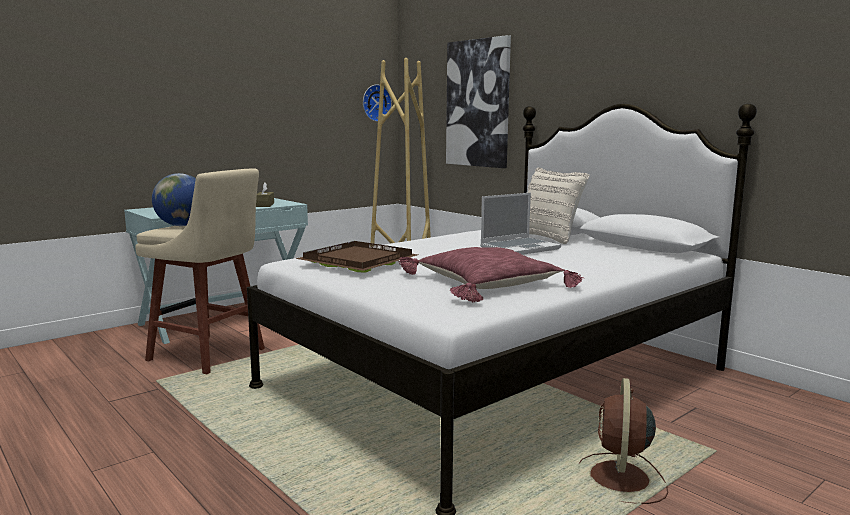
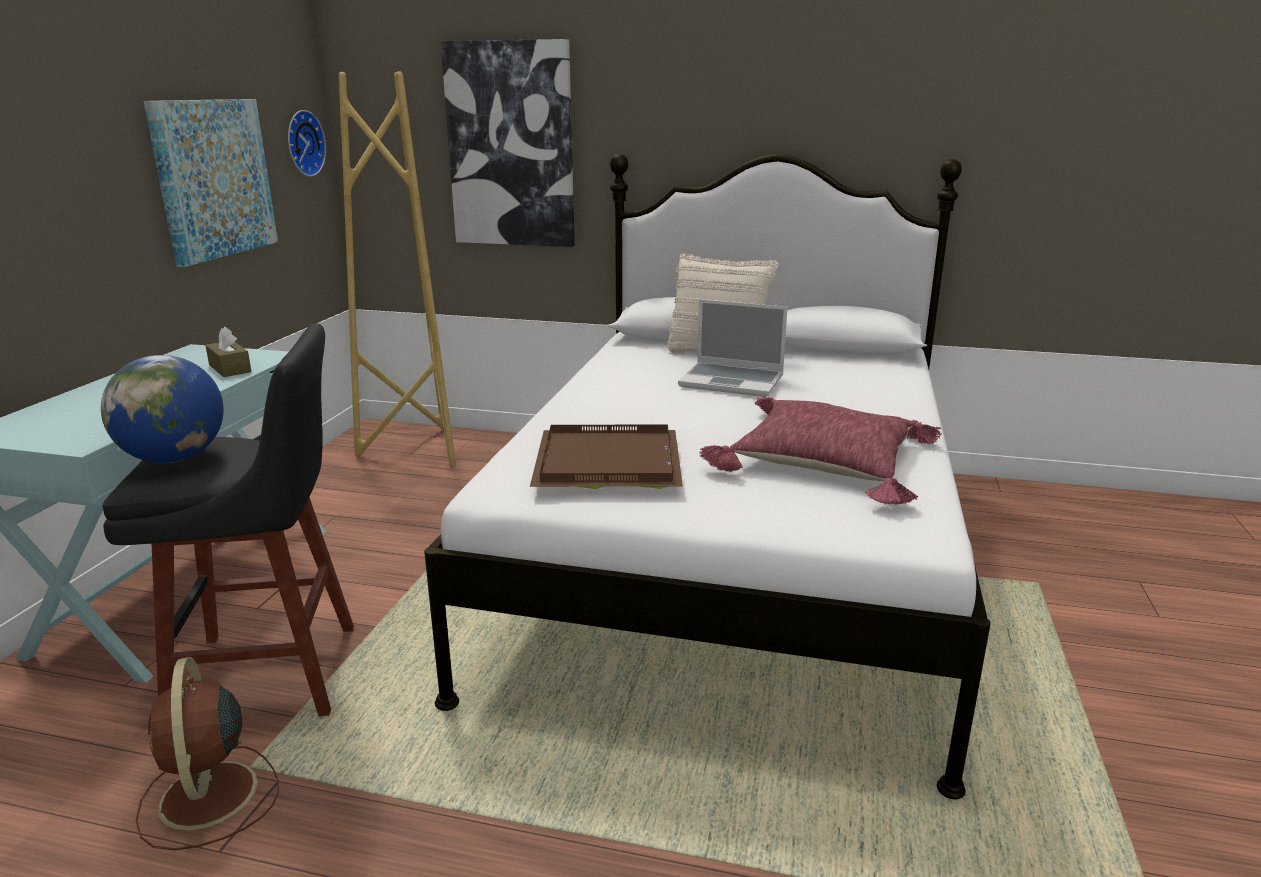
camera: 35 degrees left, 10 degrees up
(208, 355) = (271, 675): beige stool -> black stool
(307, 115) = (213, 179): none -> picture
(520, 248) = (733, 381): laptop -> laptop turned 90 degrees clockwise
(619, 479) = (1018, 657): brown fan -> brown fan (208, 798)

